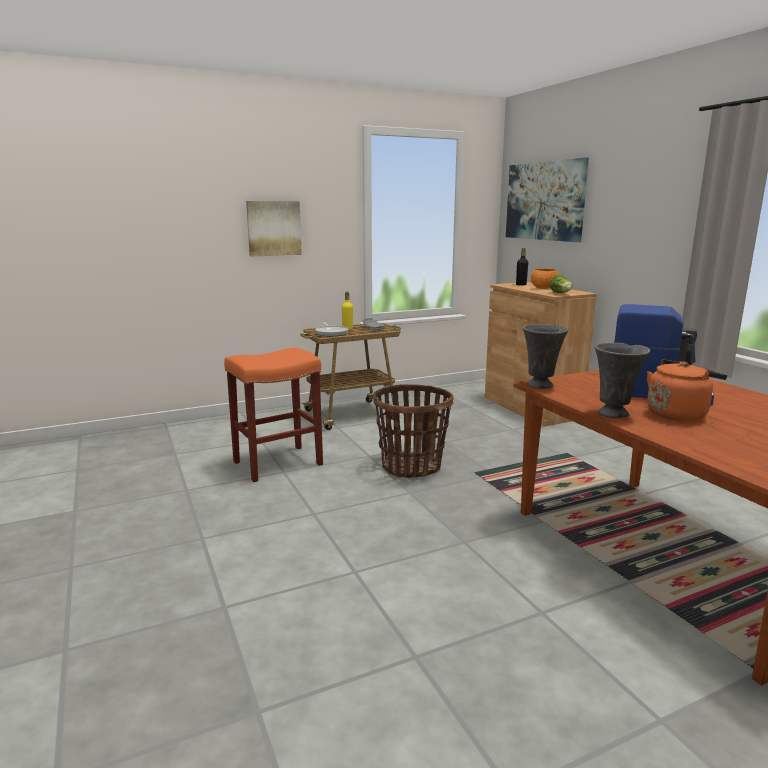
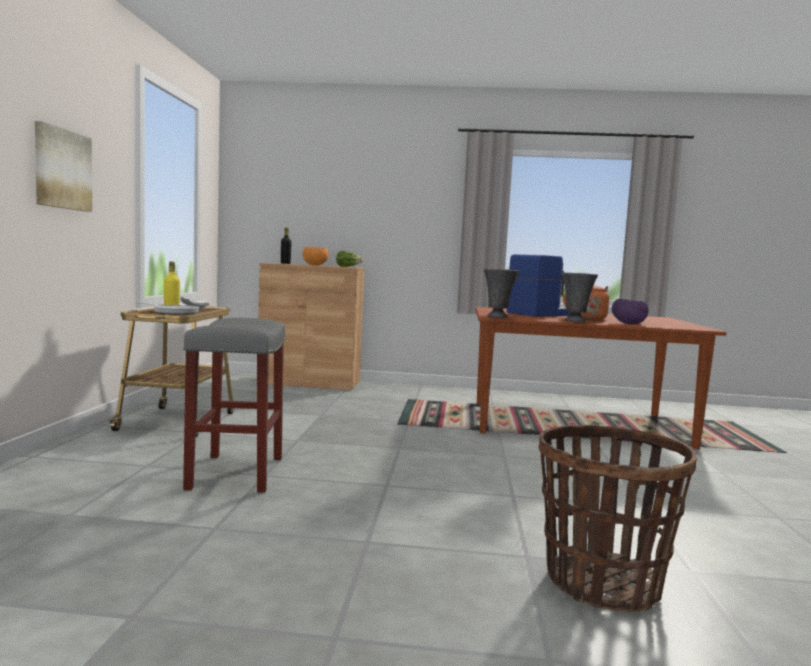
camera: 60 degrees left, 10 degrees down
(278, 463) = (236, 472): orange stool -> grey stool
(411, 467) = (351, 435): basket -> basket (601, 583)
(545, 201) = (289, 186): picture -> none
(688, 438) = (628, 323): none -> purple bowl

